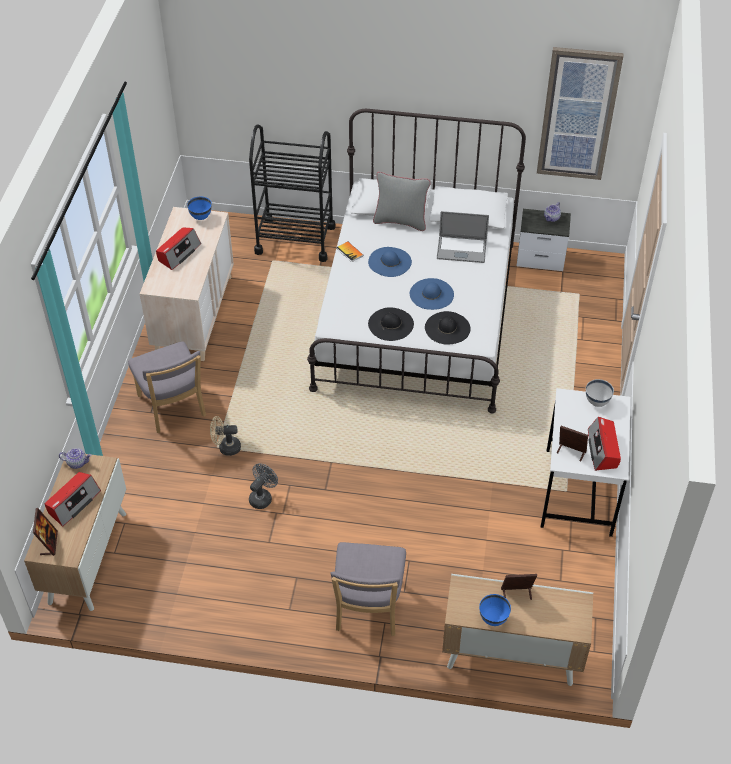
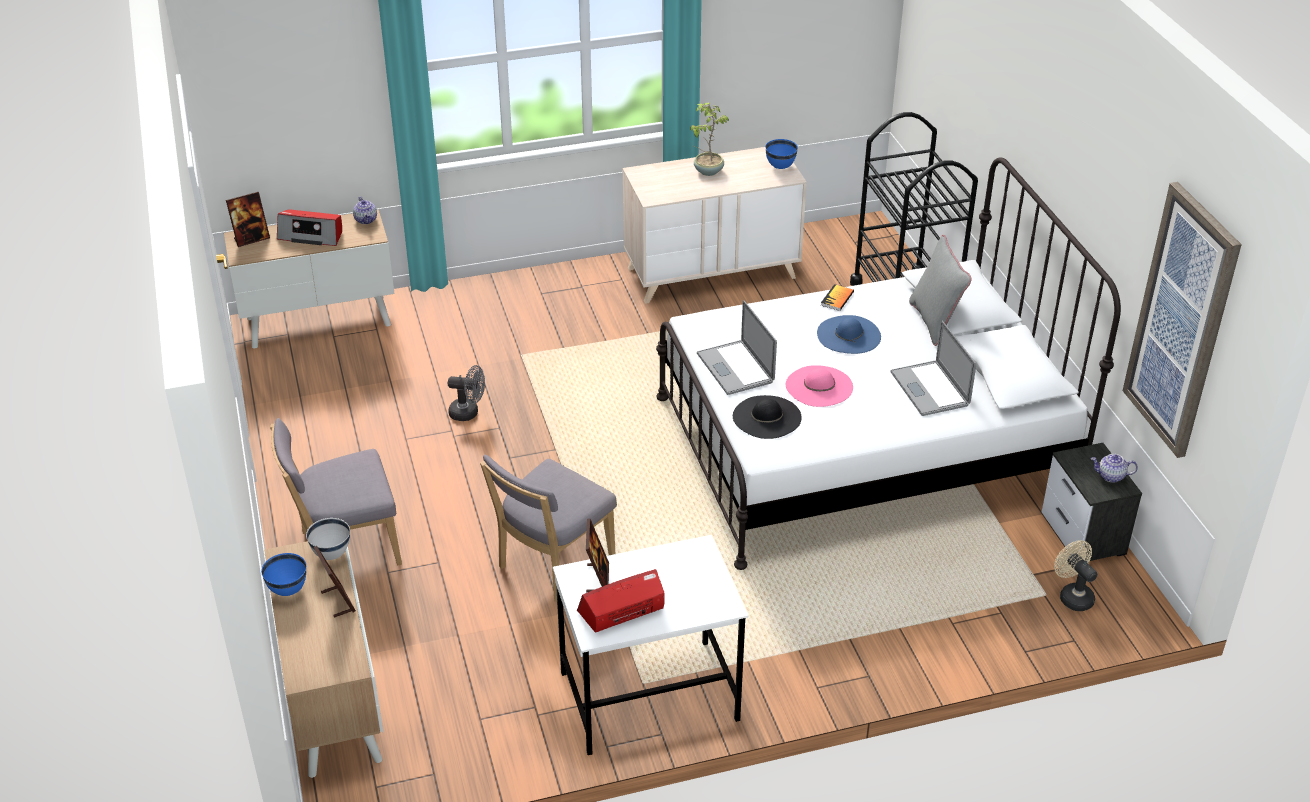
camera: 65 degrees right, 10 degrees down
(173, 408) = (558, 306): grey chair -> grey chair (552, 565)
(178, 253) = (707, 171): radio -> potted plant
(226, 448) = (525, 362): beige fan -> beige fan (1072, 596)
(390, 324) = (735, 368): black hat -> laptop
(431, 294) = (819, 386): blue hat -> pink hat
(597, 402) = (712, 582): white bowl -> white bowl (332, 554)

